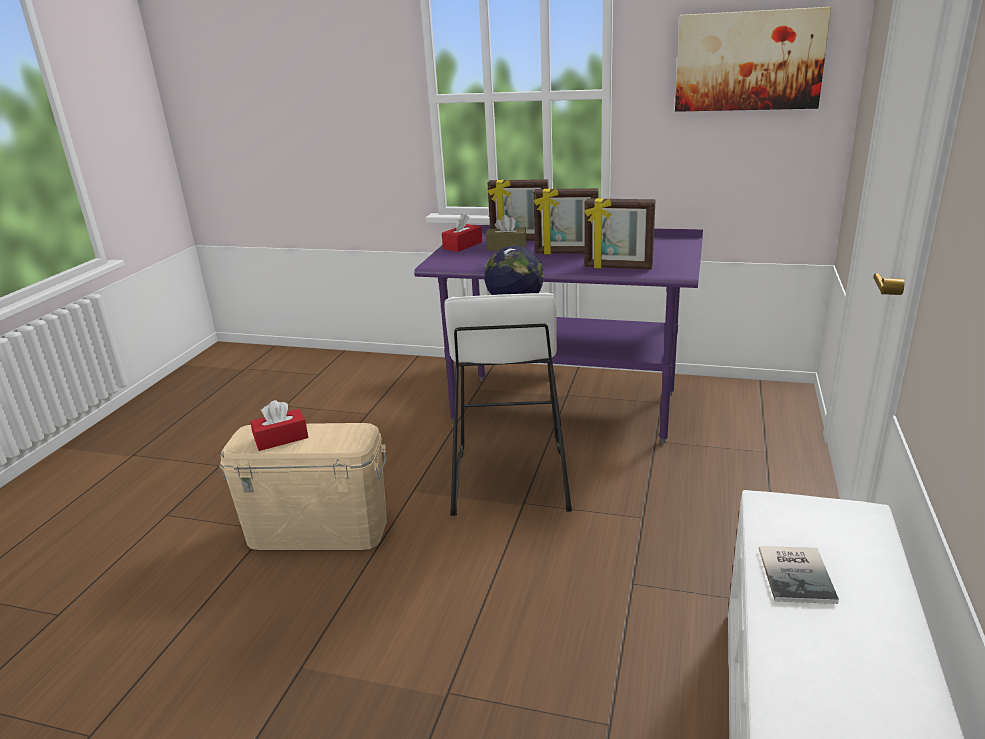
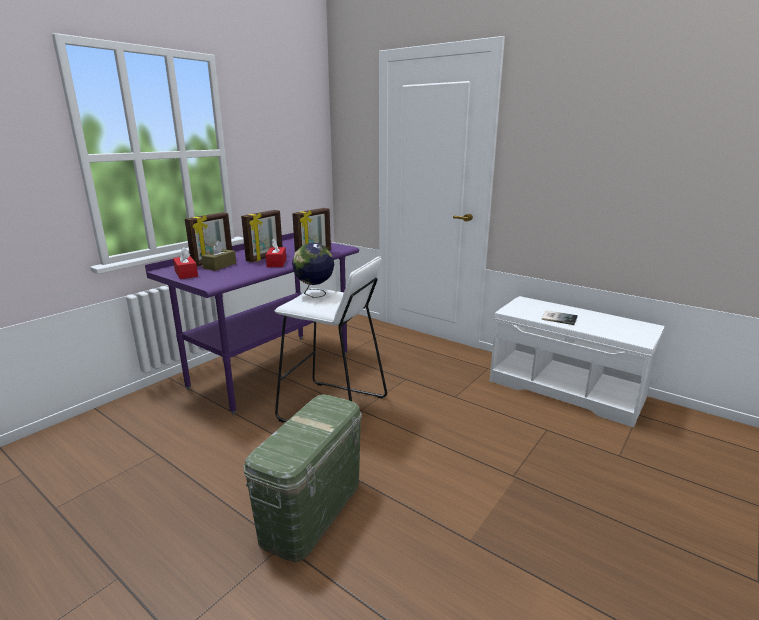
camera: 70 degrees left, 5 degrees down
(281, 438) = (298, 438): red tissue box -> red tissue box (276, 263)
(318, 530) = (312, 510): beige storage box -> green storage box
(748, 61) = (289, 133): picture -> none

